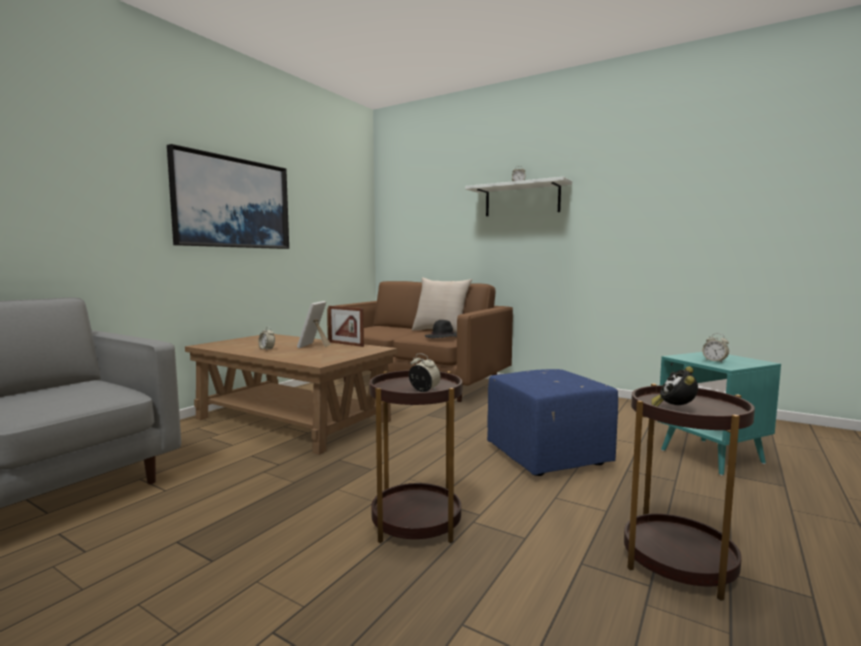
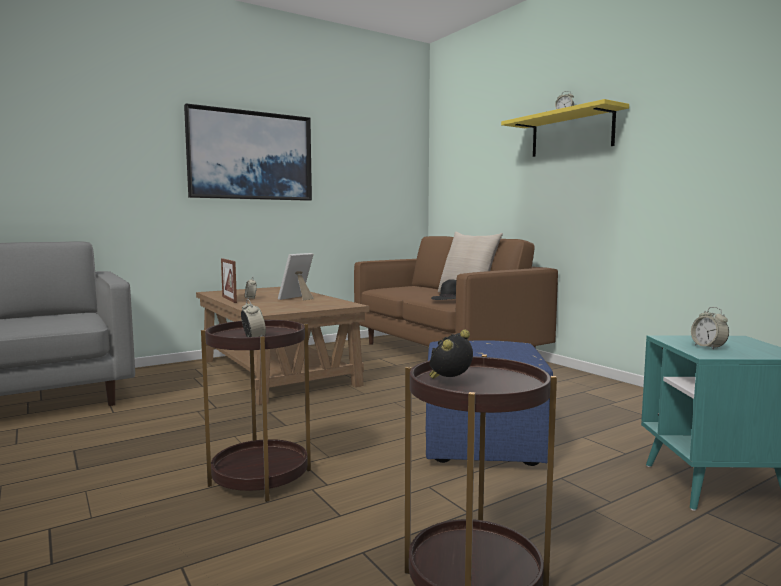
camera: 25 degrees right, 0 degrees up
(346, 344) = (329, 299): picture frame -> picture frame (229, 299)
(522, 199) = (571, 133): white shelf -> yellow shelf

